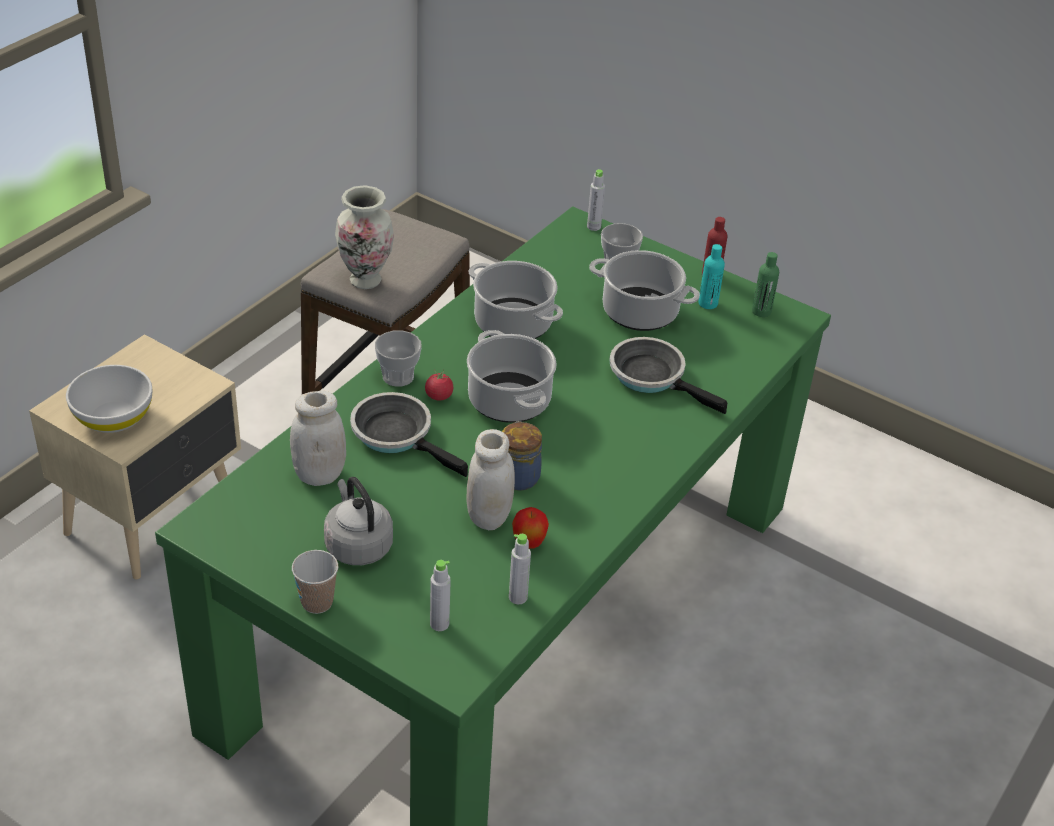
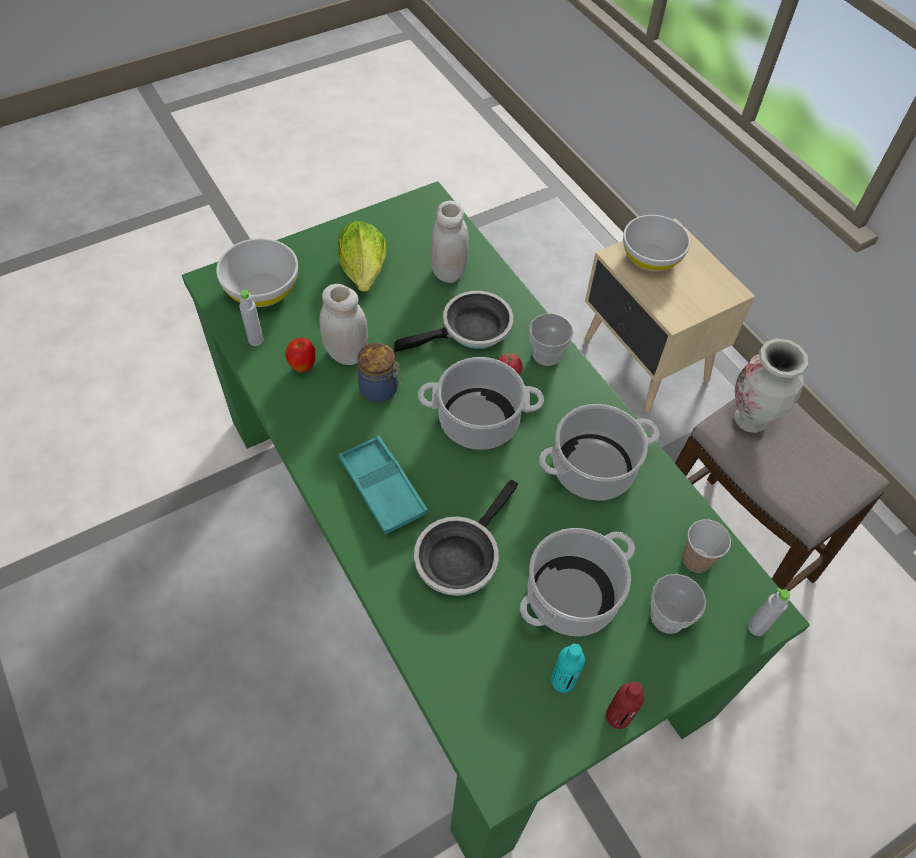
camera: 115 degrees right, 15 degrees up
(317, 602) = (324, 236): cup -> cup (696, 560)
(357, 545) = (364, 271): grey kettle -> lettuce
(439, 624) = (262, 289): grey bottle -> white bowl
(626, 440) = (382, 488): none -> turquoise tray
(652, 376) = (460, 555): frying pan -> frying pan turned 150 degrees clockwise
(761, 311) = (526, 737): green bottle -> none

